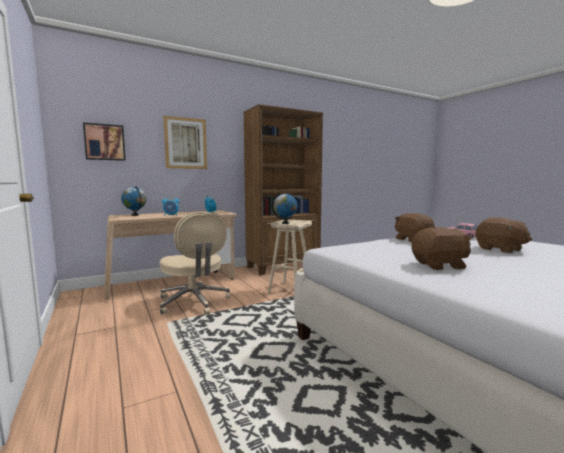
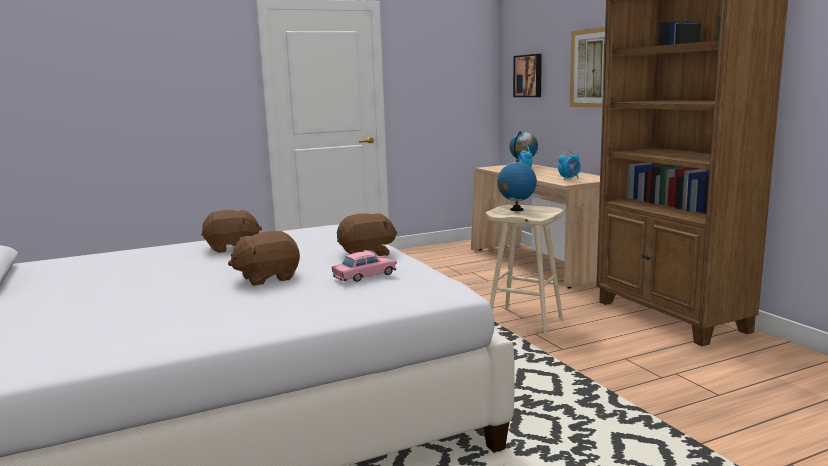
camera: 95 degrees right, 5 degrees up
(194, 302) = (468, 278): beige office chair -> none
(440, 265) = (232, 248): brown plush toy -> brown plush toy turned 105 degrees counterclockwise

